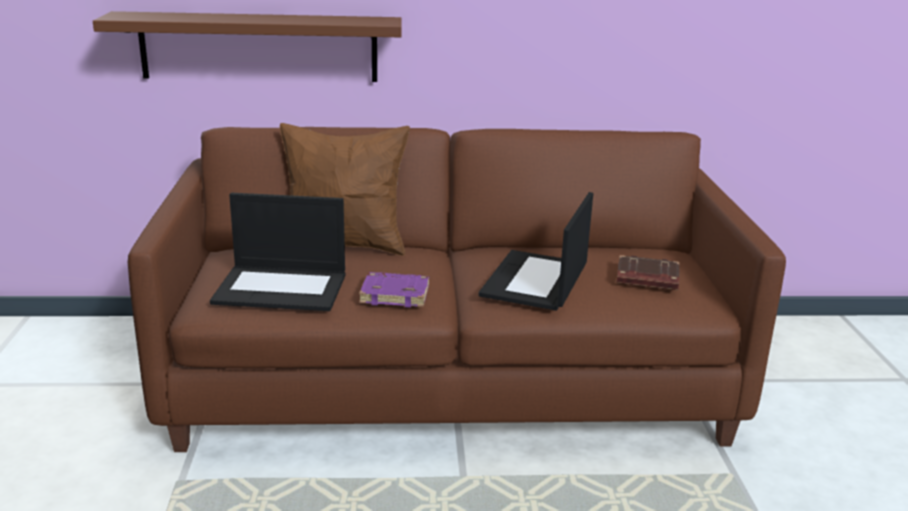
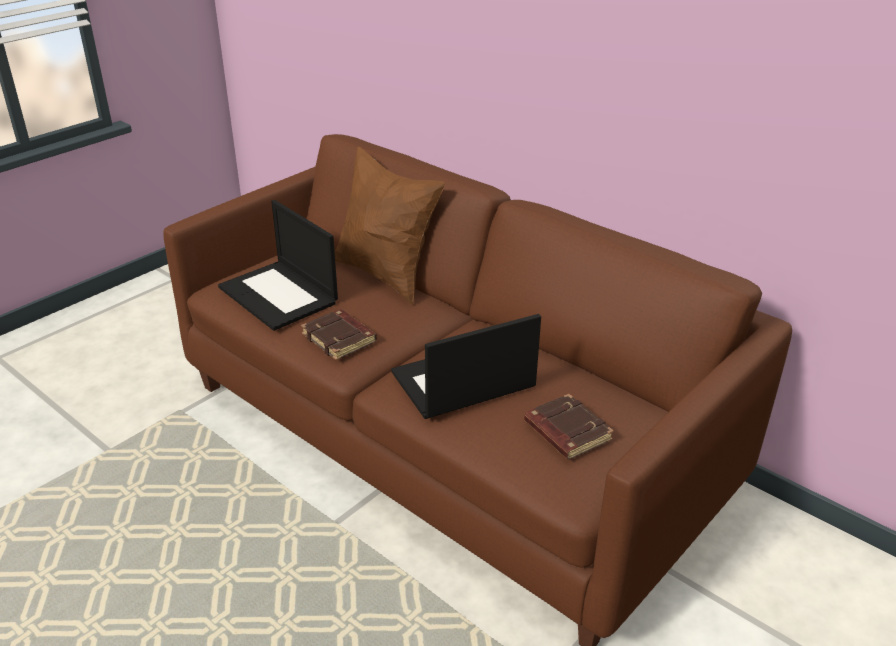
camera: 45 degrees right, 10 degrees up
(259, 47) = (399, 66): brown shelf -> none
(396, 294) = (340, 339): purple book -> brown book

